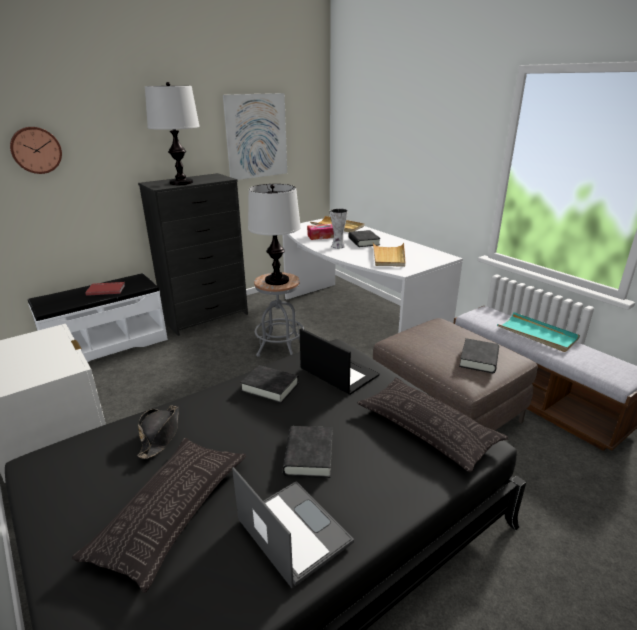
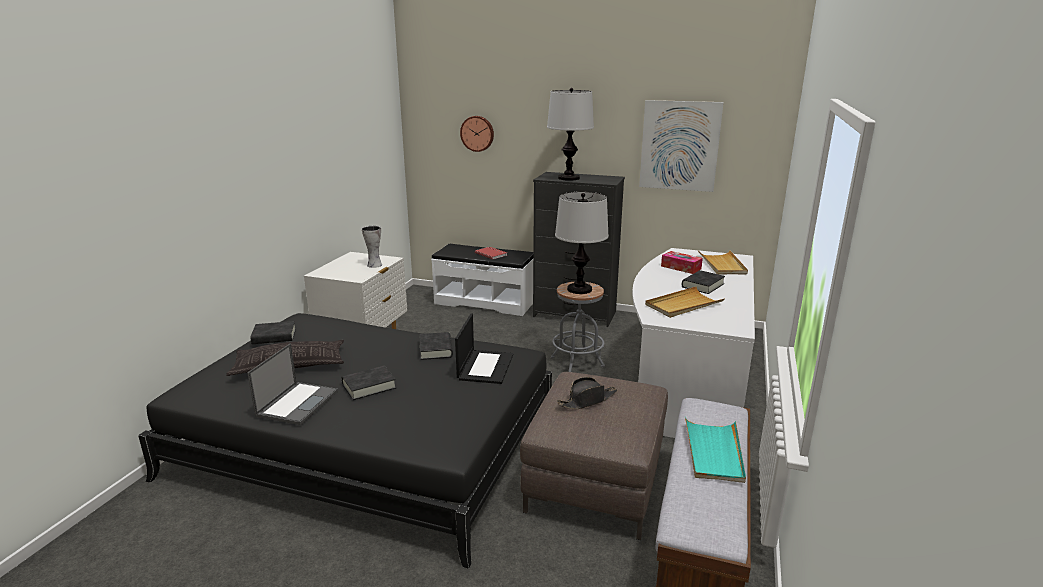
camera: 55 degrees right, 5 degrees down
(160, 435) = (348, 336): black hat -> black hat (587, 400)
(337, 246) = (666, 279): vase -> vase (374, 265)
(427, 428) = (447, 423): pillow -> none
(479, 359) = (592, 424): black book -> black book (274, 337)

